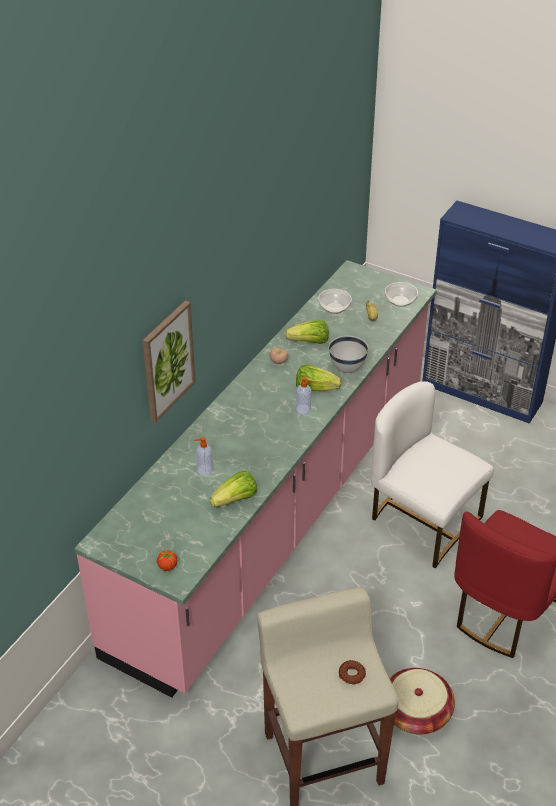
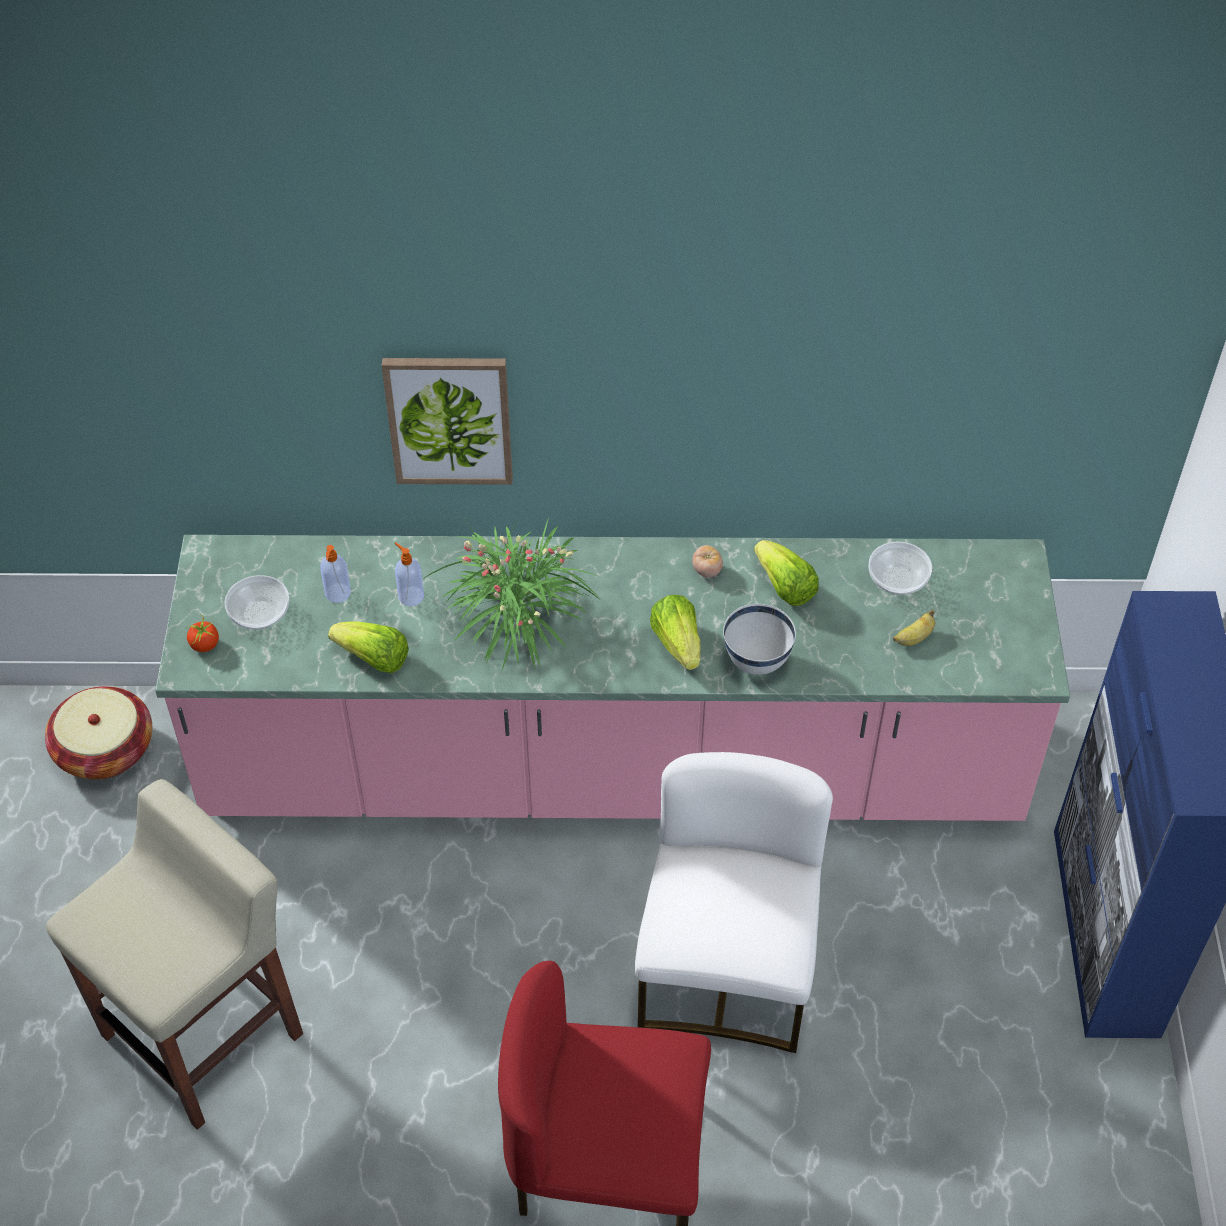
camera: 60 degrees right, 10 degrees up
(251, 435) = (518, 614): none -> potted plant
(304, 409) = (618, 650): soap dispenser -> soap dispenser (337, 594)
(351, 674) = (169, 952): donut -> none
(400, 301) = (990, 659): bowl -> bowl (258, 614)
(416, 713) = (341, 1119): basket -> basket (105, 750)

